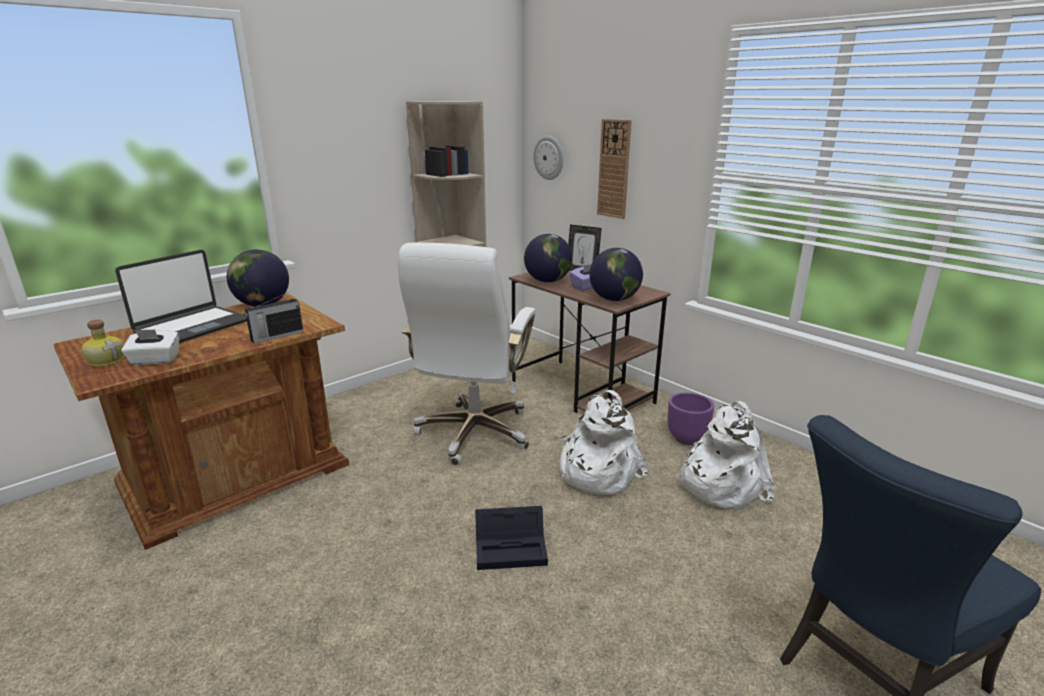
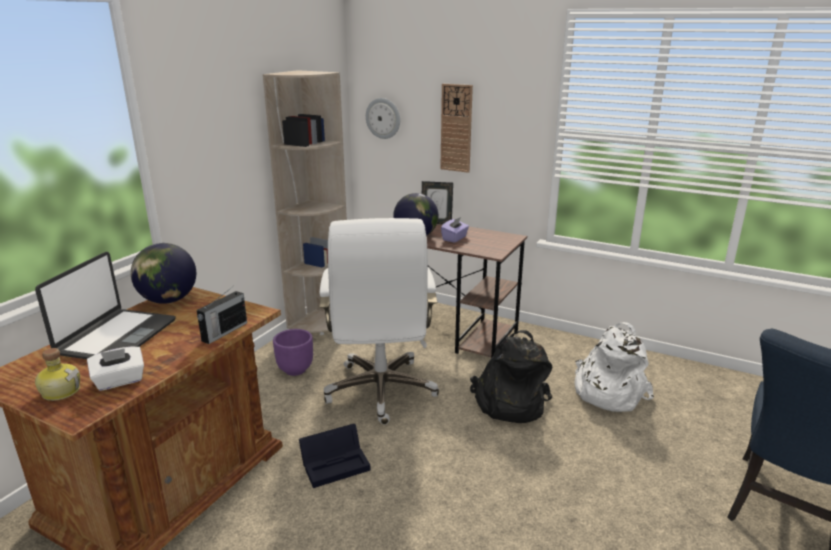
camera: 20 degrees left, 0 degrees up
(512, 547) = (485, 486): black storage box -> black storage box (336, 463)
(596, 471) = (508, 403): white backpack -> black backpack
(614, 299) = (489, 248): globe -> none
(687, 438) = (560, 359): purple planter -> purple planter (295, 369)

